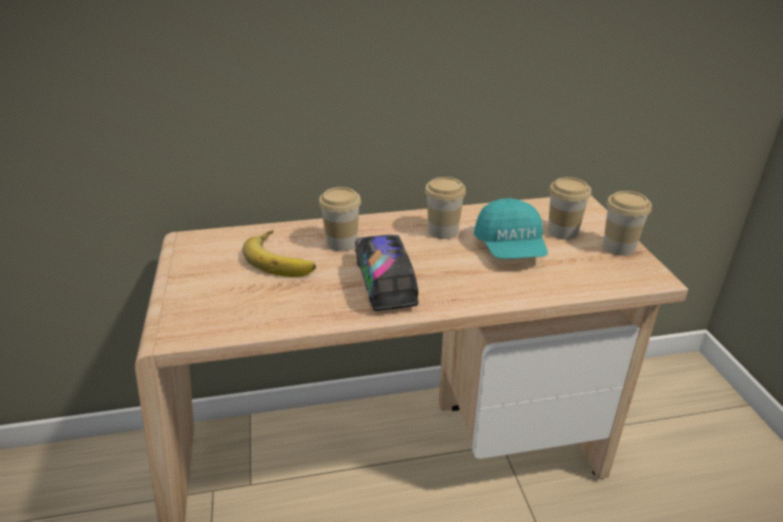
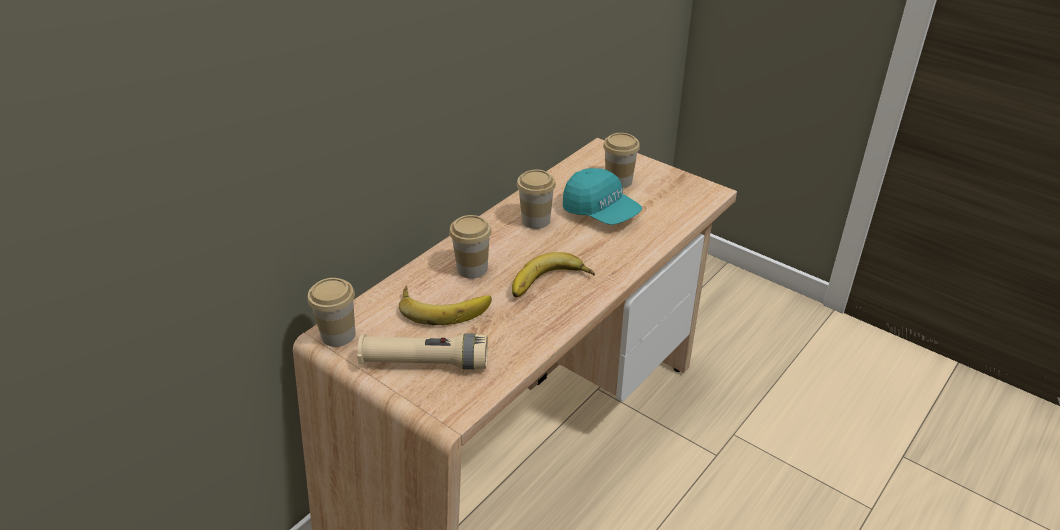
camera: 40 degrees left, 5 degrees up
(210, 289) = (425, 363): none -> beige flashlight
(385, 282) = (551, 284): toy truck -> banana
(619, 247) = (667, 177): cup -> cup (338, 335)

